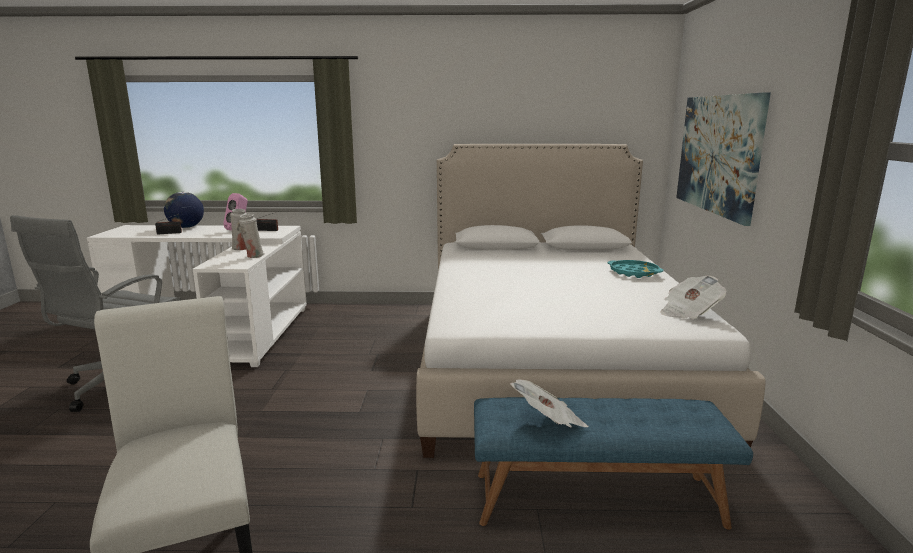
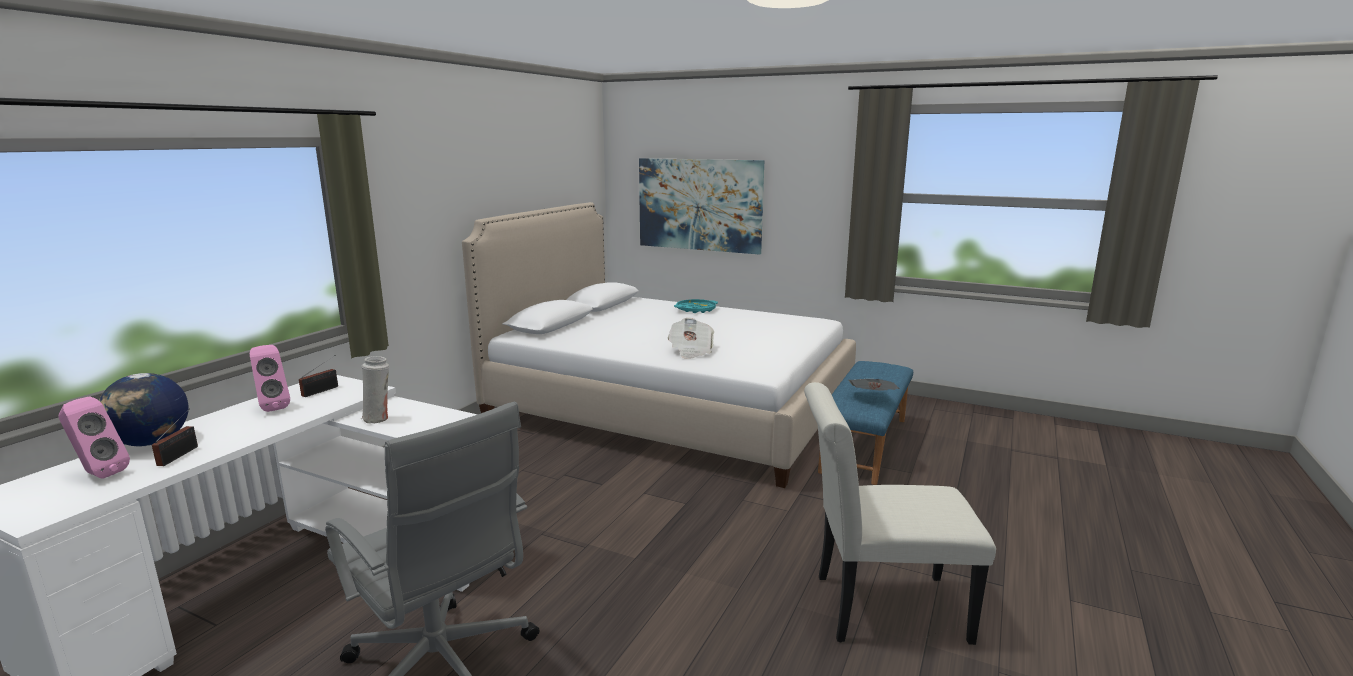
camera: 65 degrees left, 0 degrees up
(149, 230) = (98, 474): none -> pink speaker
(253, 256) = (440, 414): white vase -> none
(689, 312) = (792, 318): newspaper -> newspaper (691, 351)

